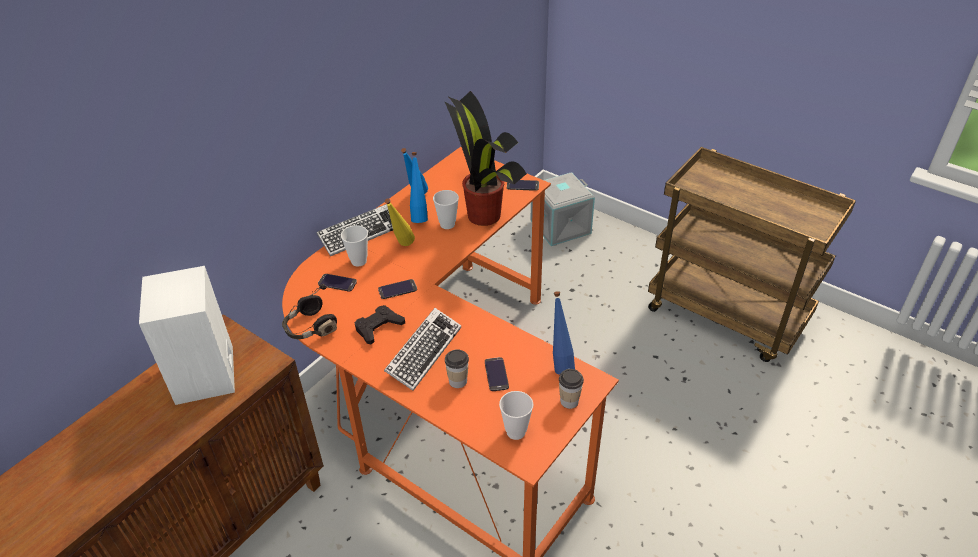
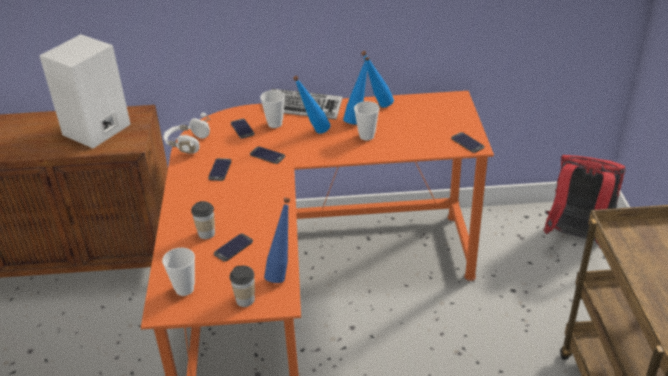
camera: 50 degrees right, 5 degrees down
(310, 327) = (187, 144): black headphones -> white headphones
(378, 327) = (220, 170): black game controller -> phone
(402, 247) = (313, 132): yellow bottle -> blue bottle
(423, 352) = (218, 202): keyboard -> none
(483, 214) = (403, 144): potted plant -> none
(560, 227) = (576, 238): grey storage box -> red backpack

